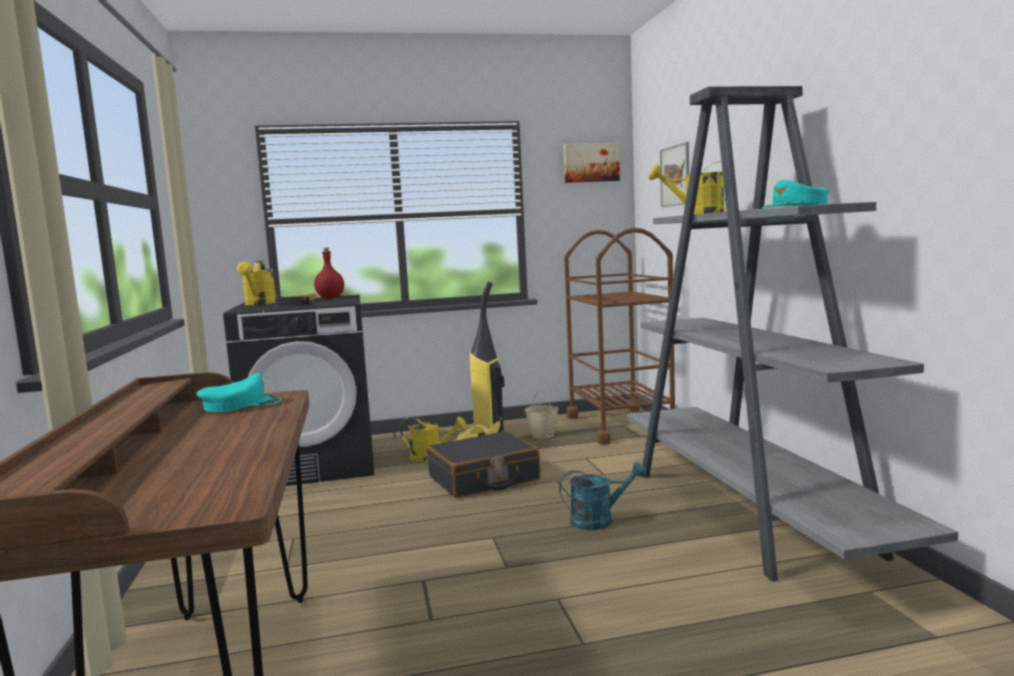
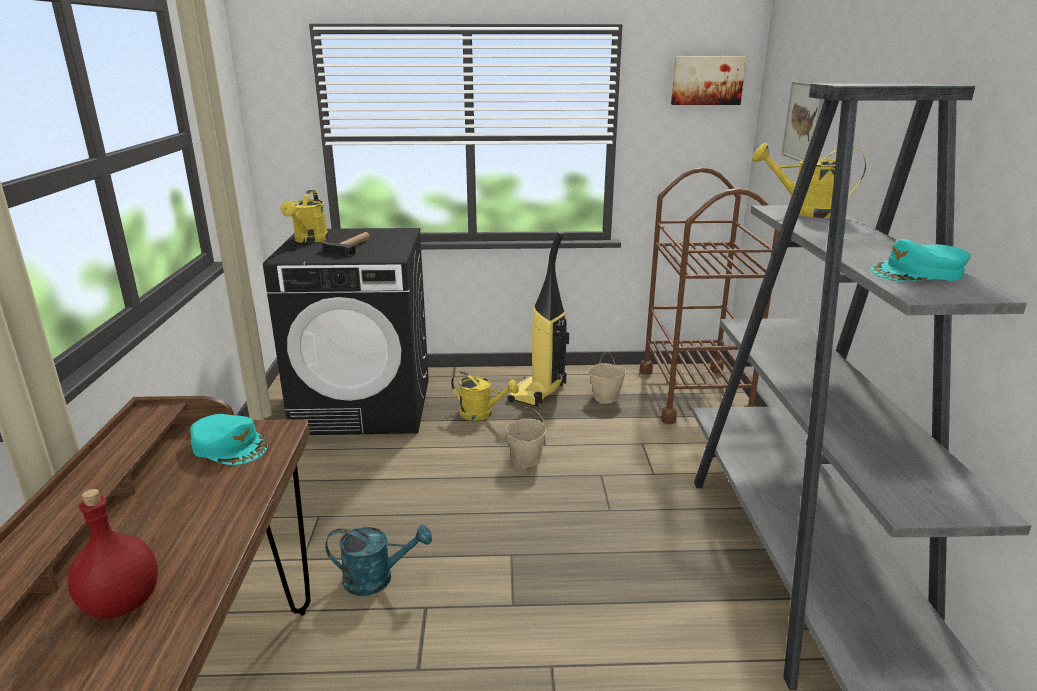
camera: 10 degrees right, 15 degrees up
(240, 405) = (230, 446): turquoise cap -> turquoise cap turned 45 degrees clockwise
(331, 297) = (386, 234): red bottle -> red bottle (124, 603)
(484, 479) = (526, 459): black suitcase -> beige bucket
(599, 520) = (628, 549): turquoise watering can -> turquoise watering can (377, 579)

